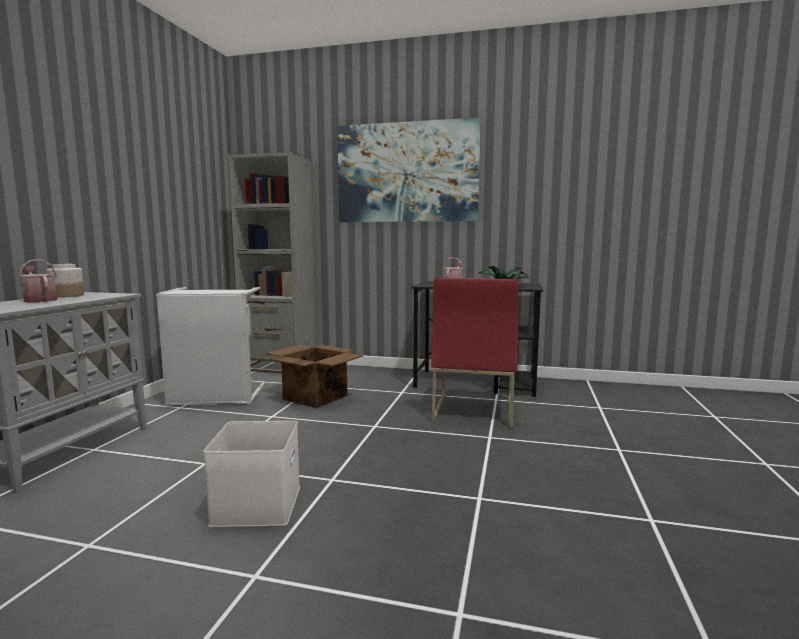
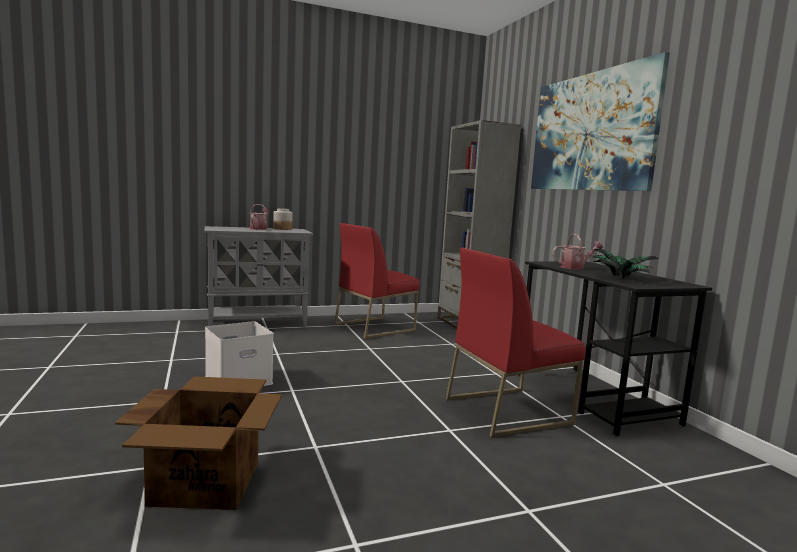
camera: 55 degrees right, 0 degrees up
(215, 398) = (374, 327): grey laundry basket -> red chair
(315, 397) = (426, 349): cardboard box -> cardboard box (207, 482)

